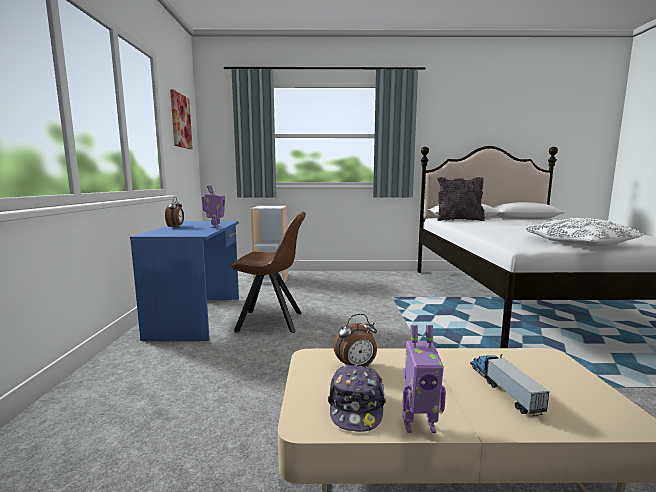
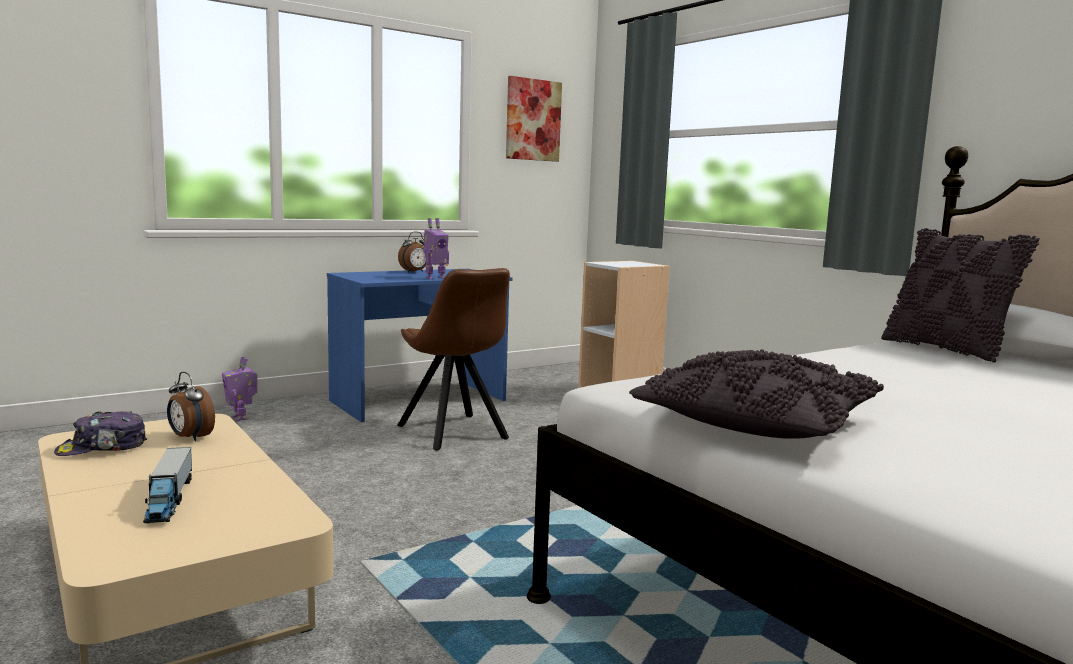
camera: 55 degrees right, 0 degrees up
(419, 425) = (73, 471): toy robot -> toy robot (241, 418)
(503, 388) = (169, 499): toy truck -> toy truck turned 120 degrees clockwise
(579, 243) = (758, 421): white pillow -> black pillow

